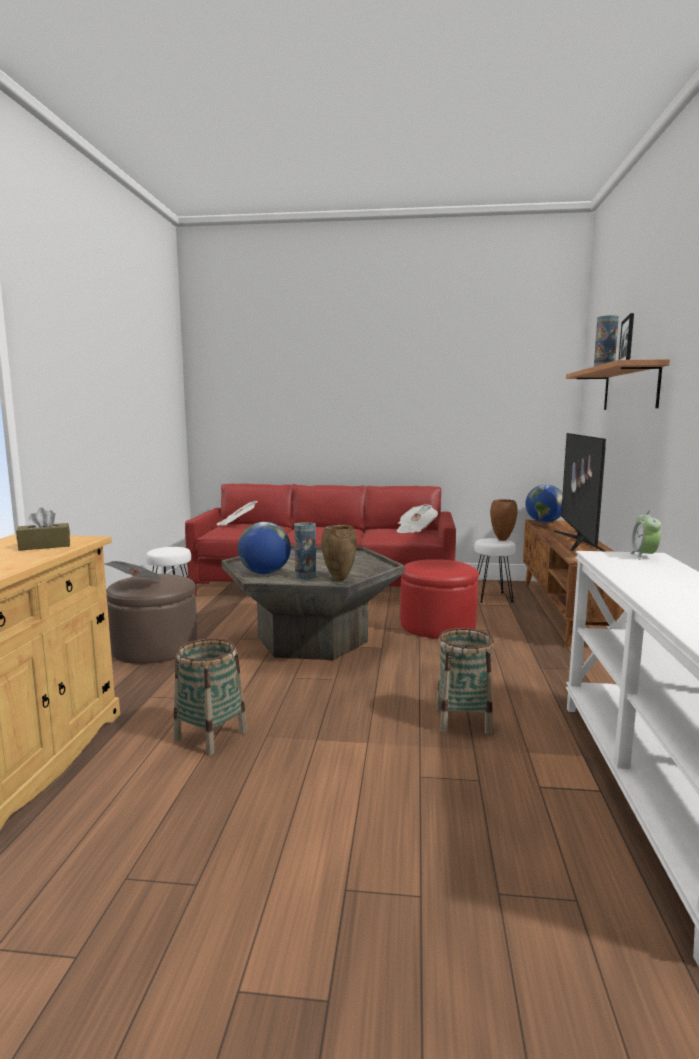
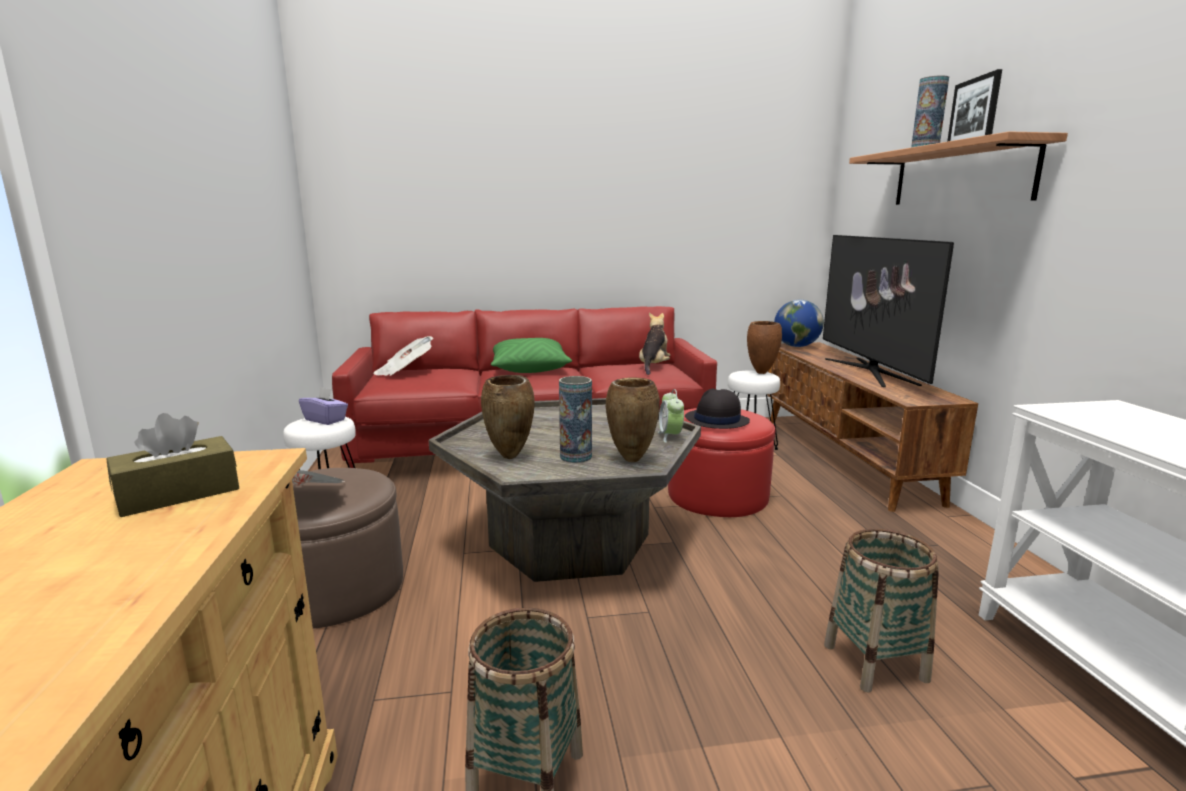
camera: 15 degrees left, 5 degrees up
(173, 549) = (325, 420): none -> purple tissue box
(265, 573) = (510, 457): globe -> brown vase
(323, 527) = (528, 368): none -> green pillow
(415, 530) = (653, 366): newspaper -> plush toy
(432, 566) = (716, 420): none -> black hat
(643, 556) = (1114, 409): alarm clock -> alarm clock (670, 436)

